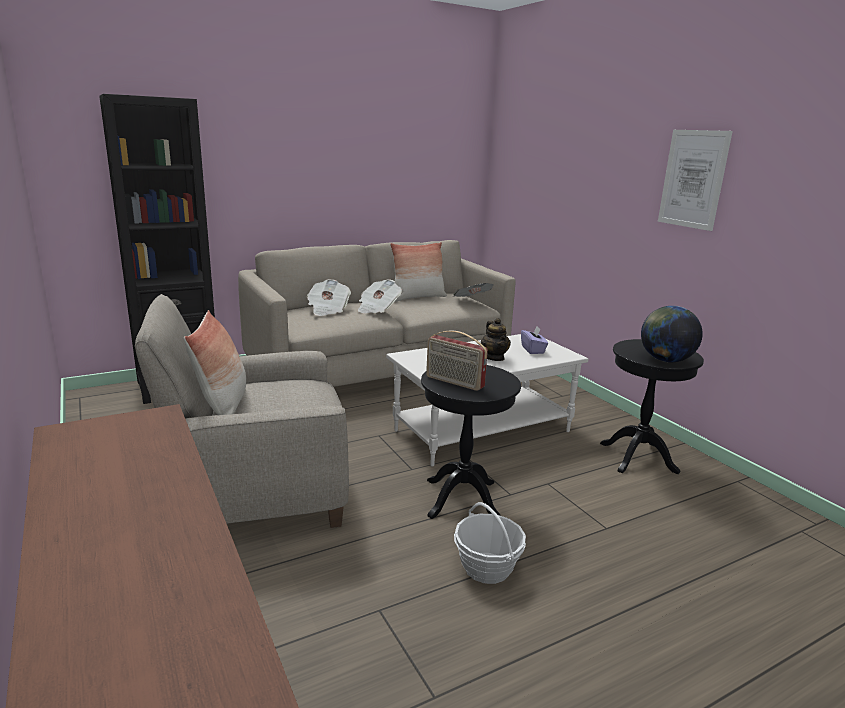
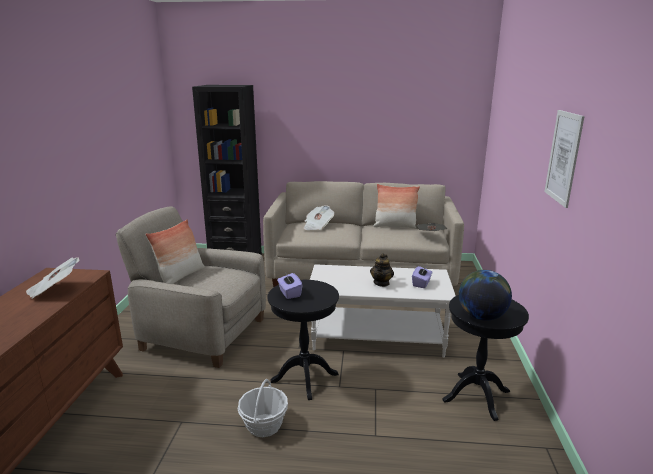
camera: 35 degrees right, 0 degrees up
(377, 309) = (349, 231): newspaper -> newspaper (54, 290)
(454, 382) = (289, 293): radio -> purple tissue box

